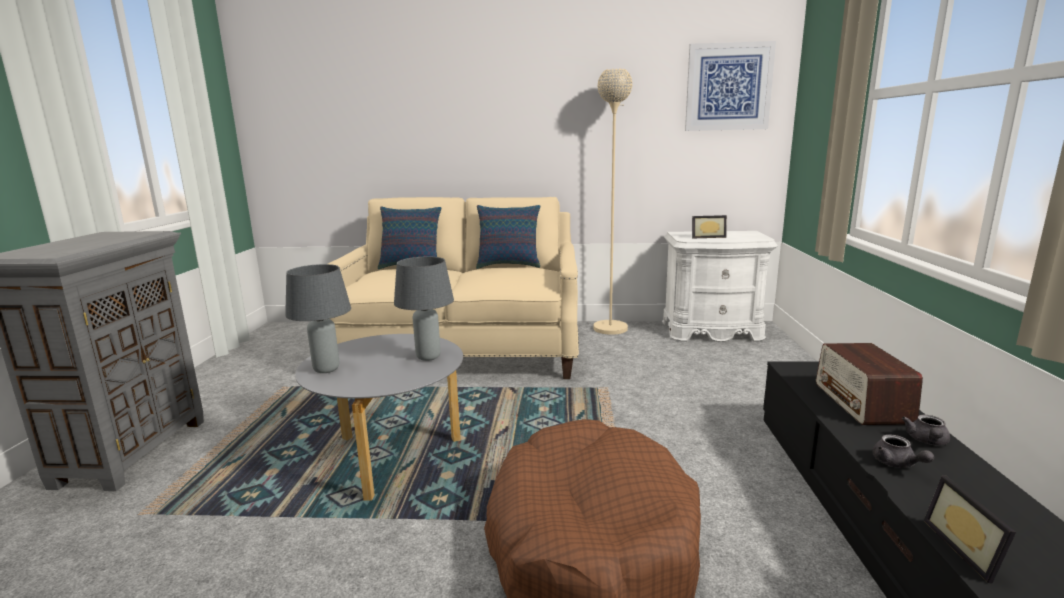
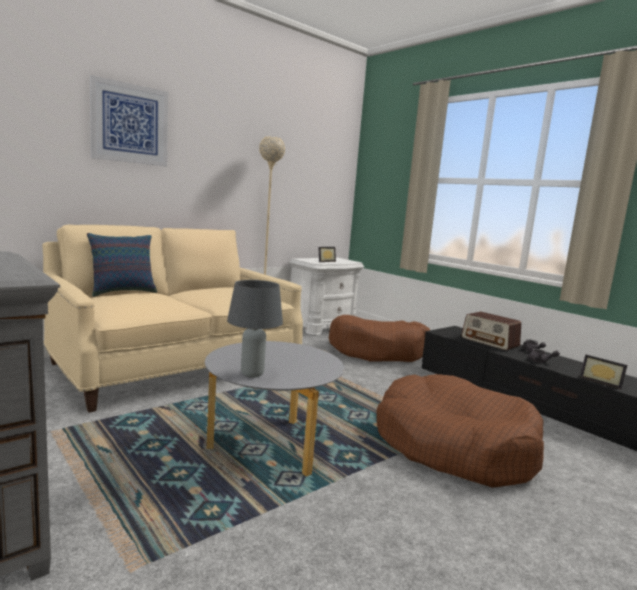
camera: 45 degrees left, 5 degrees down
(429, 357) = (301, 353): grey table lamp -> none
(509, 266) = (210, 287): blue pillow -> none
(728, 87) = (325, 161): picture -> picture (130, 123)
(735, 380) = (378, 351): none -> brown dog bed

